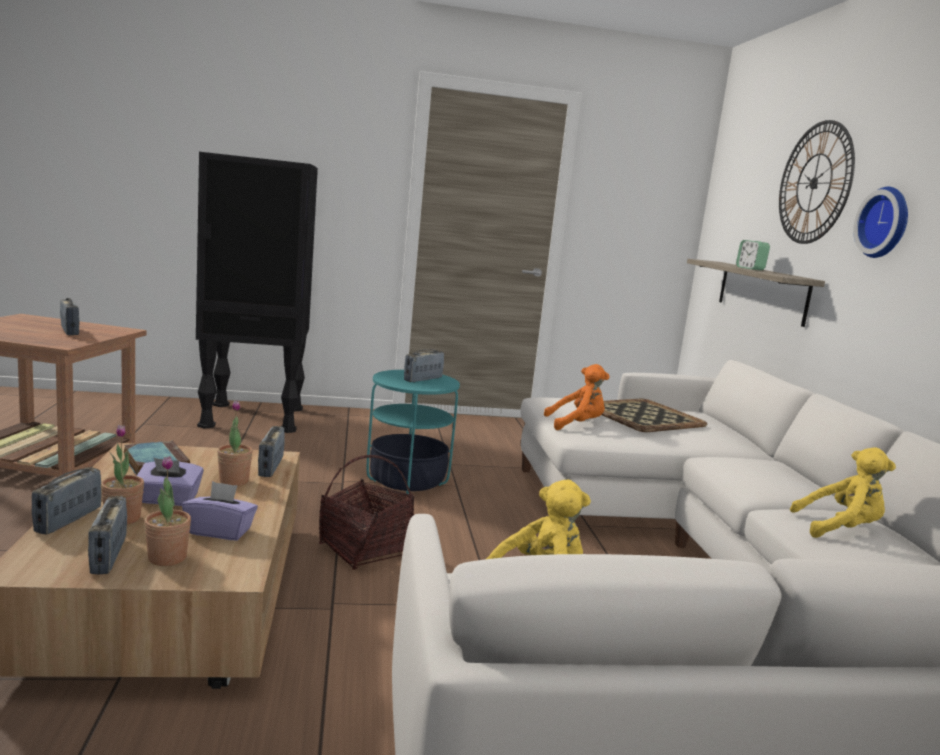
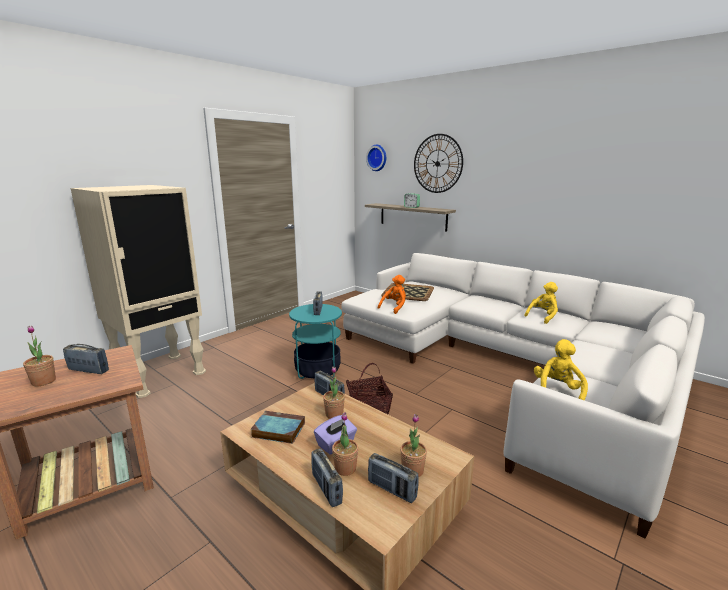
camera: 40 degrees left, 5 degrees up
(29, 327) = (43, 381): none -> potted plant
(220, 531) = (395, 442): purple tissue box -> none
(254, 417) = (161, 374): black cabinet -> beige cabinet
(886, 223) = (488, 182): wall clock -> wall clock (377, 158)

